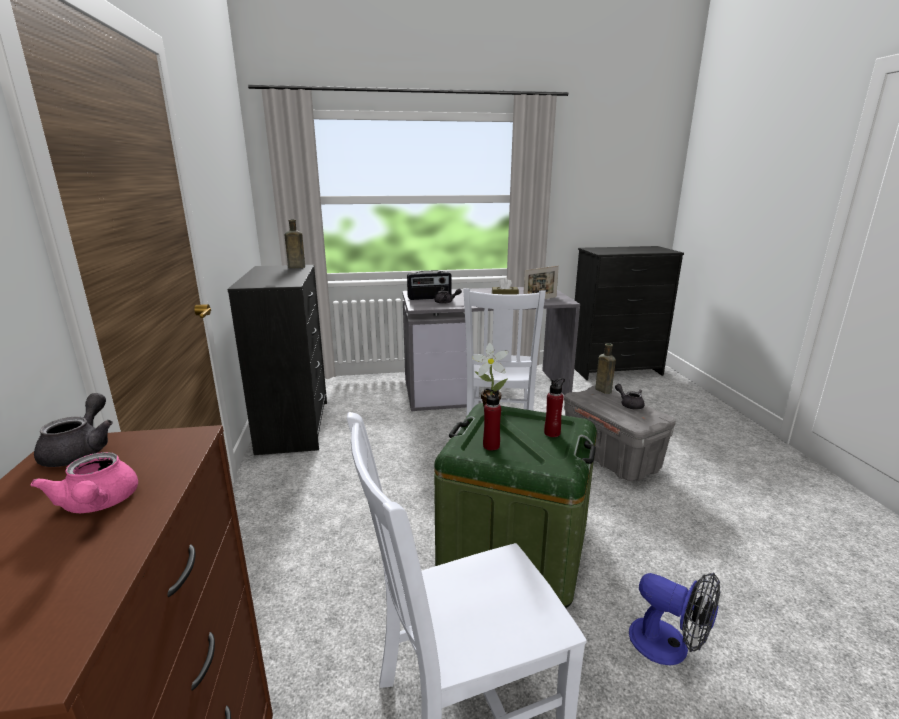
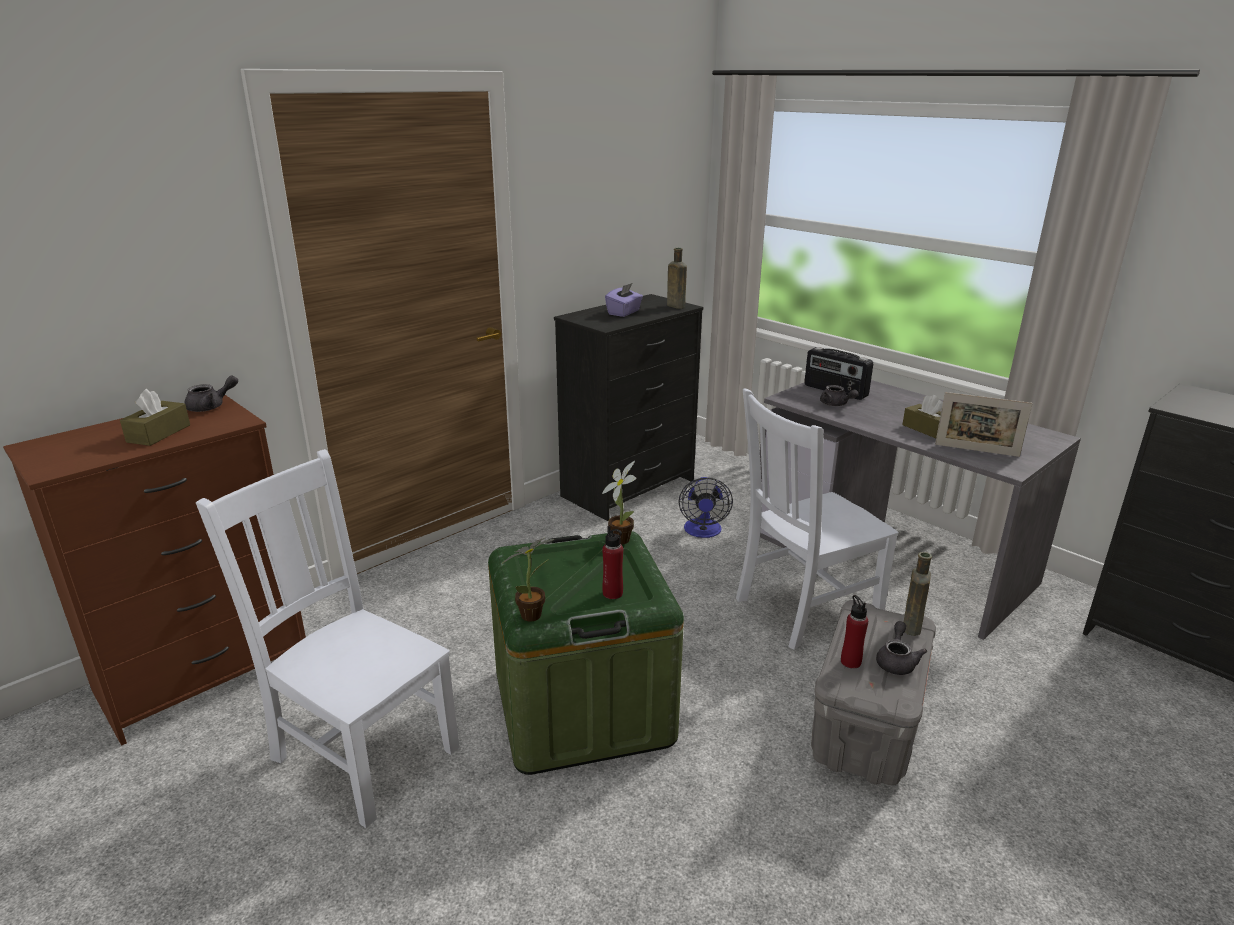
camera: 55 degrees right, 5 degrees up
(98, 504) = (159, 433): pink teapot -> brown tissue box
(274, 276) = (624, 312): none -> purple tissue box
(491, 446) = (544, 567): red bottle -> red bottle (850, 661)
(559, 466) = (534, 614): none -> potted plant
(669, 646) = (528, 873): fan -> fan (703, 532)

